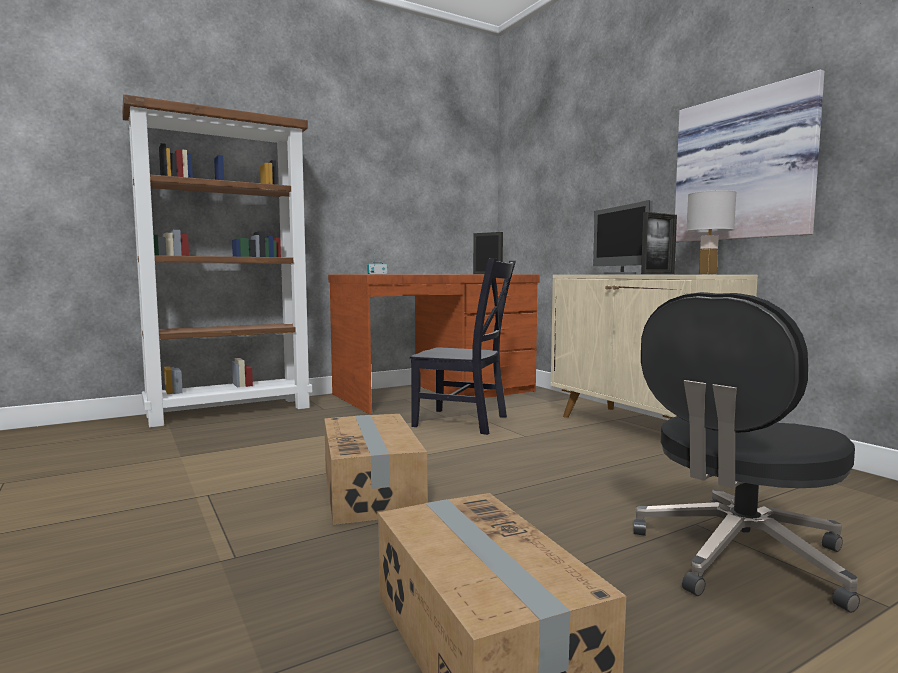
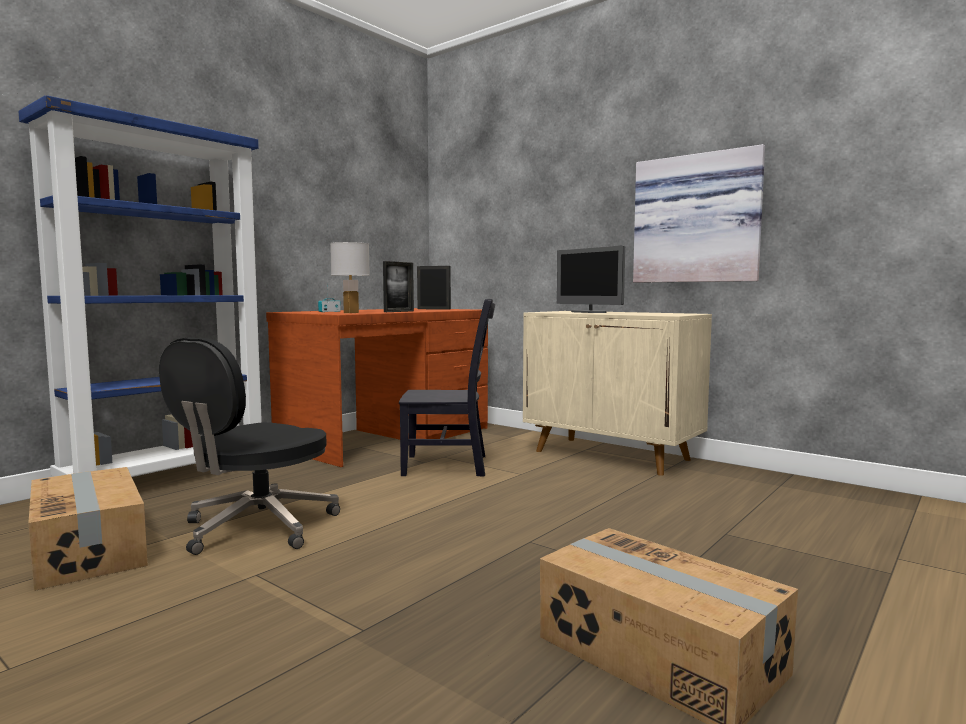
camera: 20 degrees left, 0 degrees up
(231, 411) = (169, 479): brown bookcase -> blue bookcase
(372, 490) = (429, 544): cardboard box -> cardboard box (90, 550)
(658, 274) = (632, 313): picture frame -> picture frame (399, 311)
(707, 274) = (673, 313): white table lamp -> white table lamp (351, 313)
(739, 557) = (776, 555): black office chair -> black office chair (257, 528)

